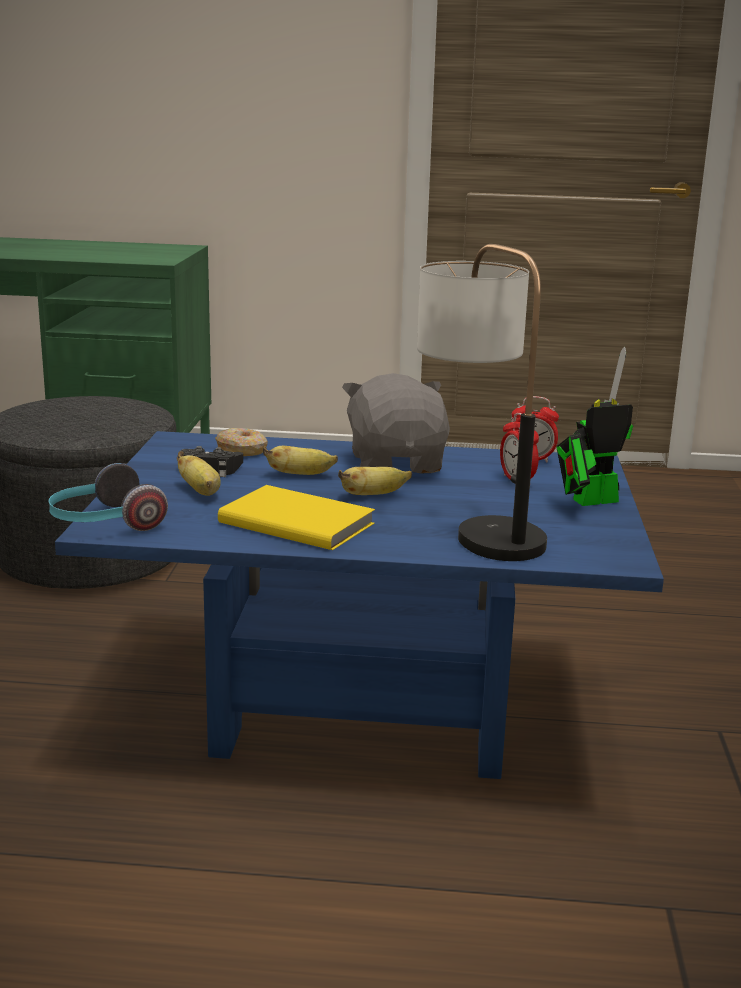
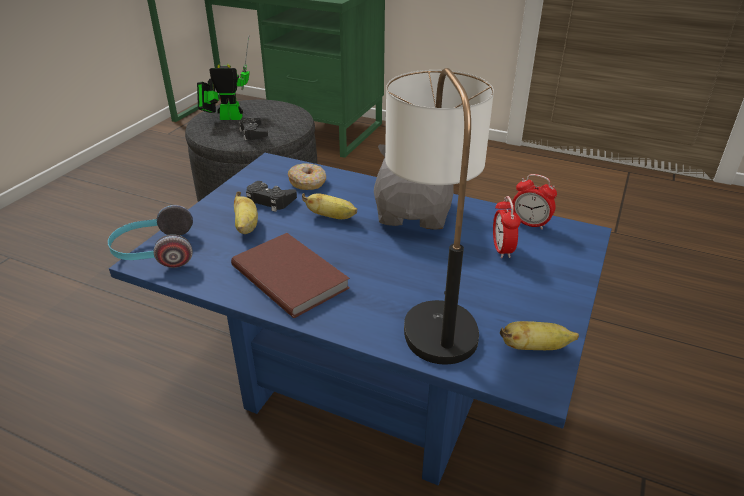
camera: 20 degrees right, 15 degrees up
(100, 427) = (253, 133): none -> black game controller
(297, 522) = (291, 275): yellow book -> brown book
(373, 495) = (371, 251): banana -> banana (534, 348)
(589, 501) = (551, 289): toy robot -> toy robot (227, 117)

